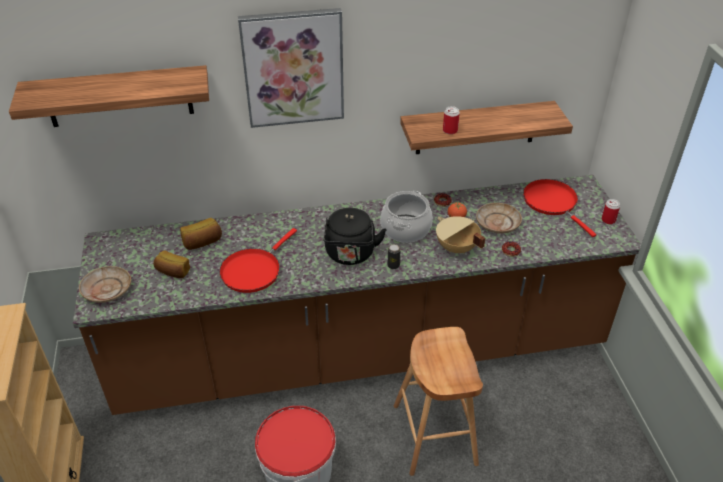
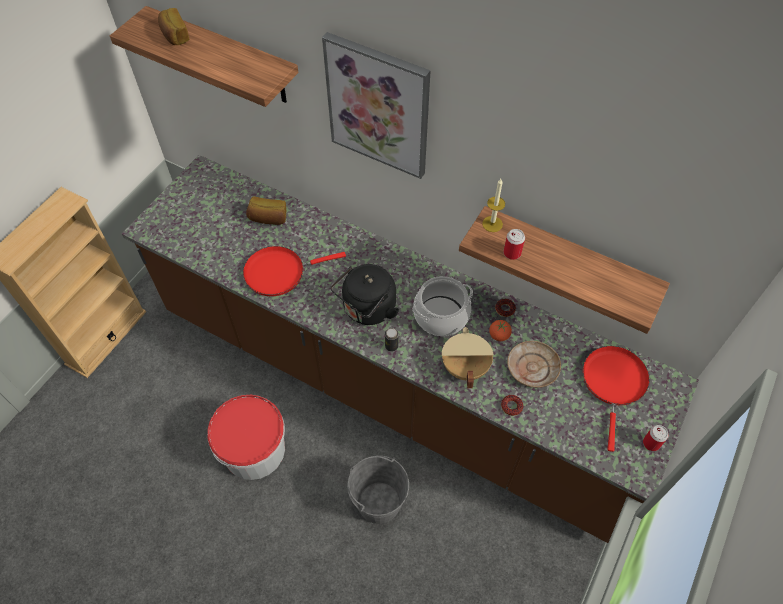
camera: 40 degrees right, 15 degrees up
(107, 290) = (166, 218): beige plate -> none
(172, 272) = (222, 233): bread -> bread (174, 35)
(418, 122) = (492, 224): none -> candle
(434, 434) = (379, 502): brown stool -> grey bucket

